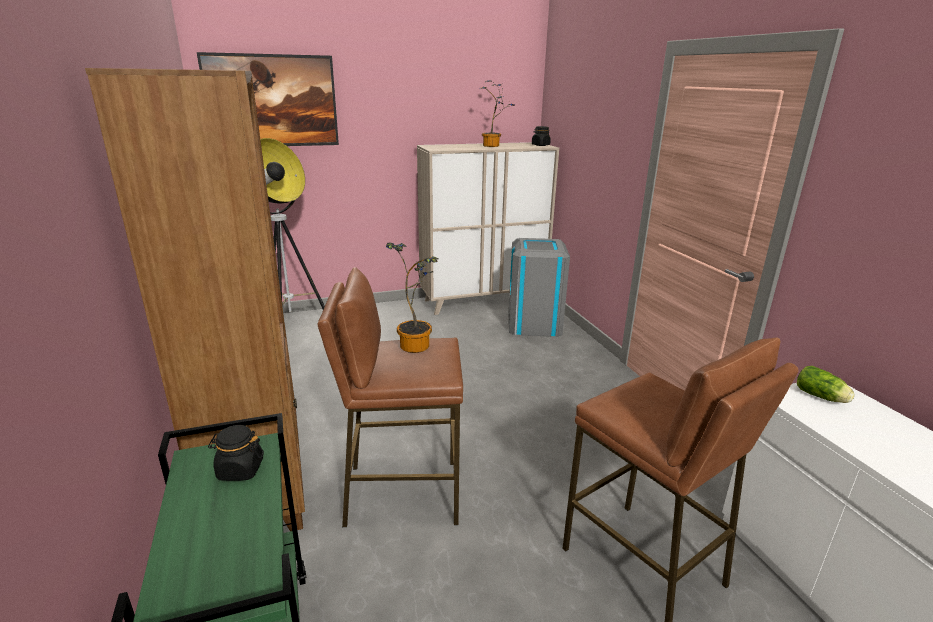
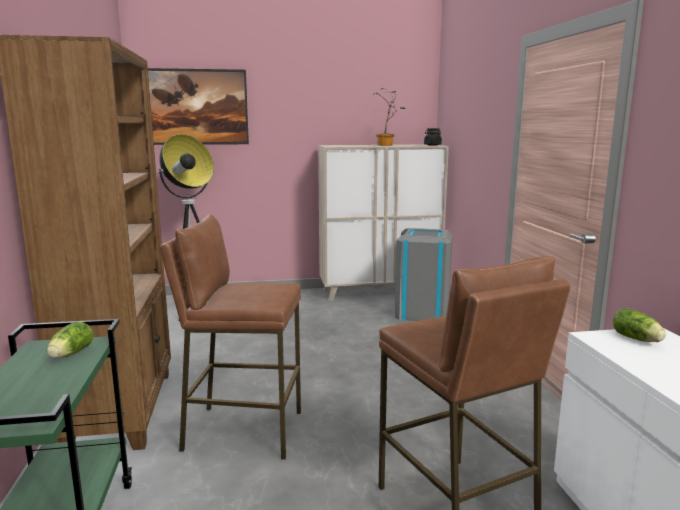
camera: 10 degrees right, 10 degrees down
(240, 470) = (69, 354): black jar -> lettuce
(416, 344) = (259, 284): potted plant -> none

